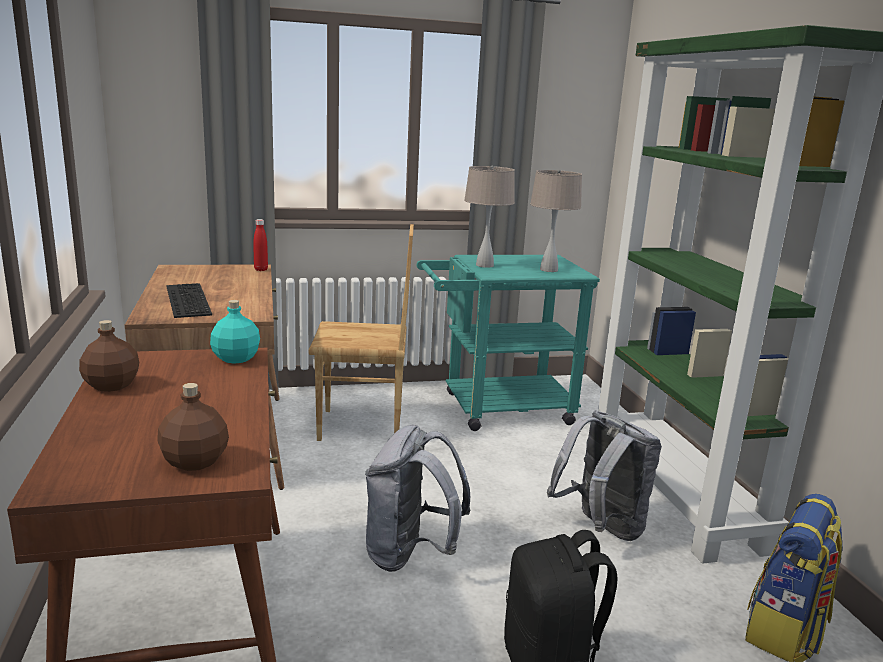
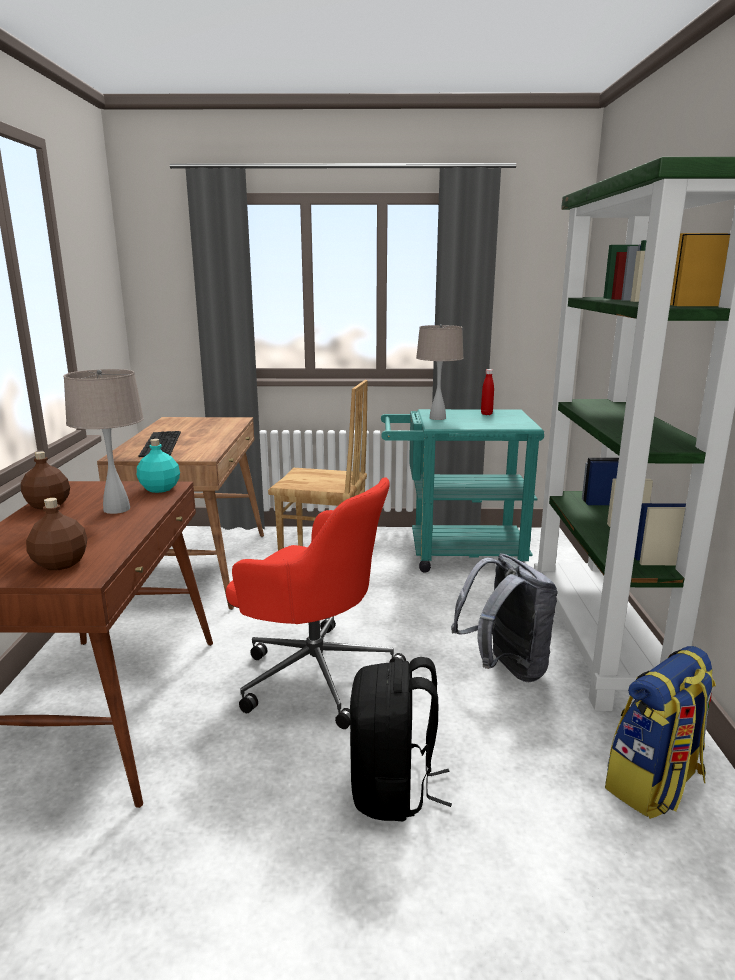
camera: 15 degrees right, 0 degrees up
(261, 269) = (240, 421): red bottle -> red bottle (486, 414)
(410, 555) = (314, 673): grey backpack -> red office chair
(548, 269) = (497, 422): beige table lamp -> beige table lamp (117, 509)

